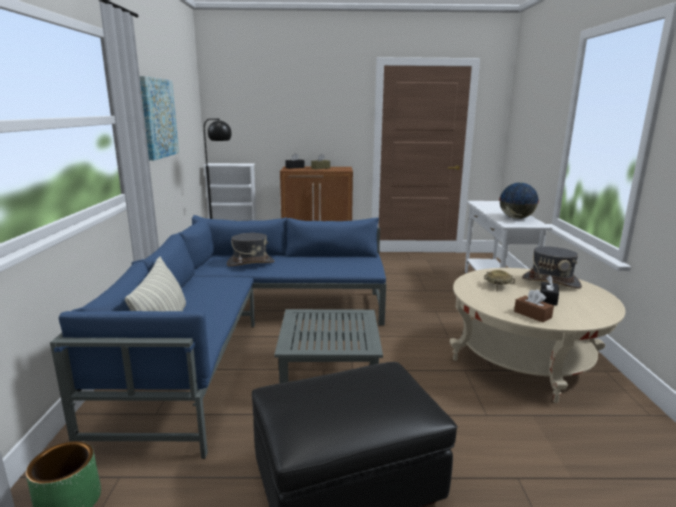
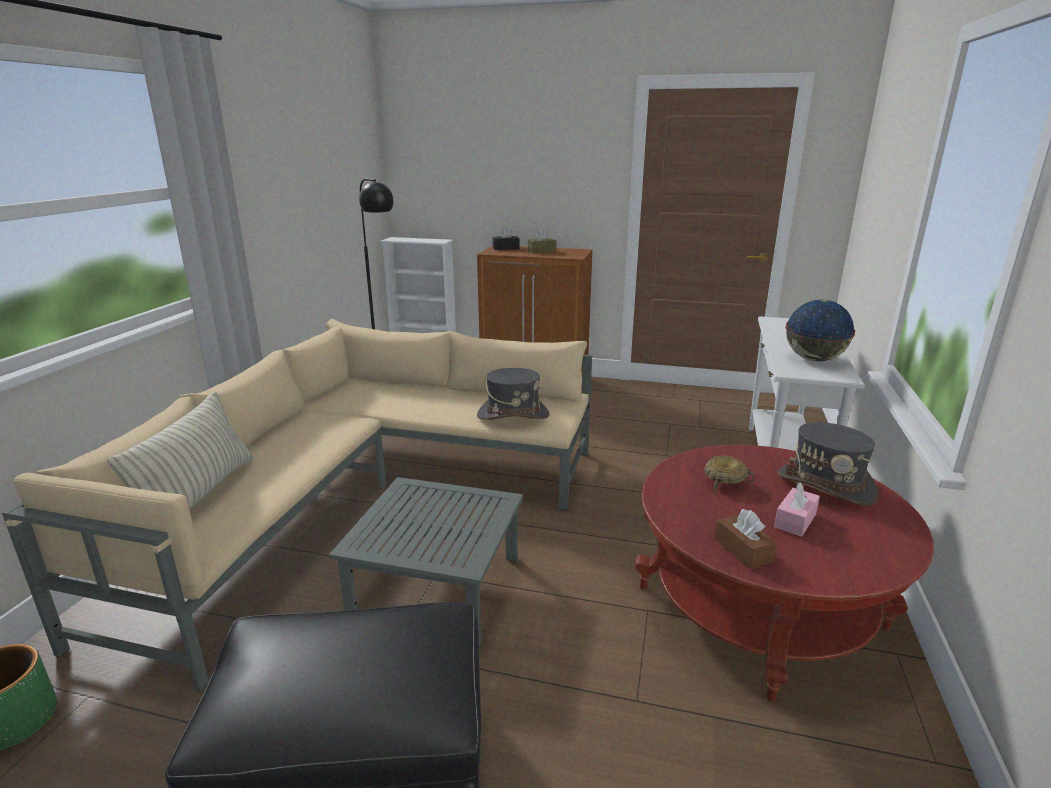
camera: 15 degrees right, 5 degrees up
(158, 118) = (283, 181): picture -> none
(250, 263) = (390, 396): grey hat -> grey hat (513, 415)
(256, 341) = (373, 512): blue sofa -> beige sofa
(524, 359) = (760, 607): beige coffee table -> red coffee table
(548, 299) = (795, 520): black tissue box -> pink tissue box

